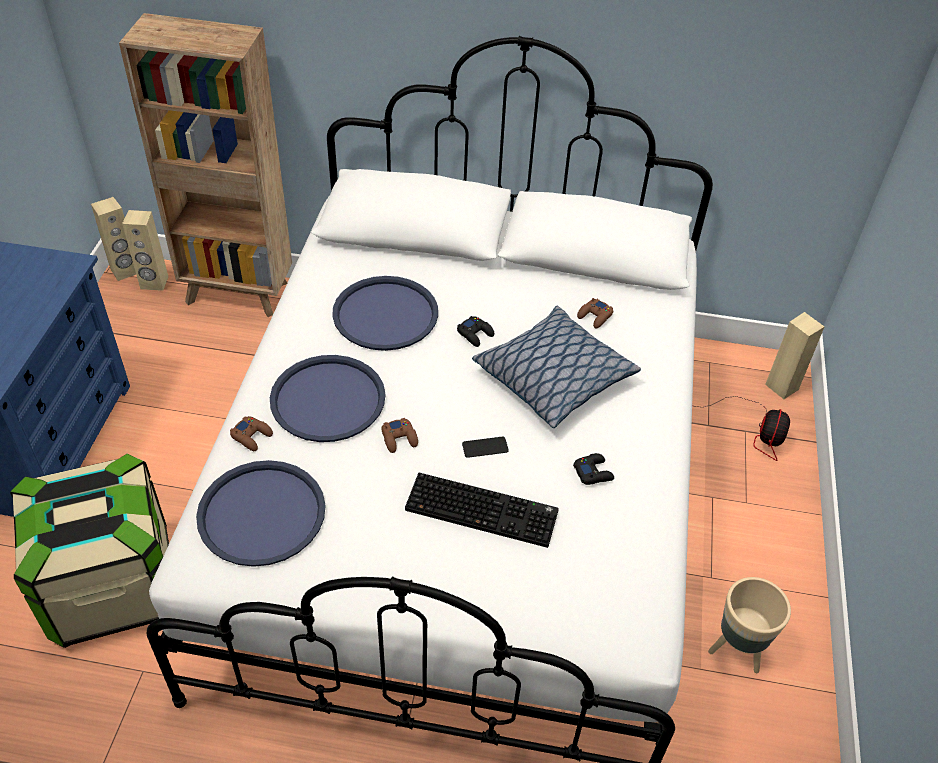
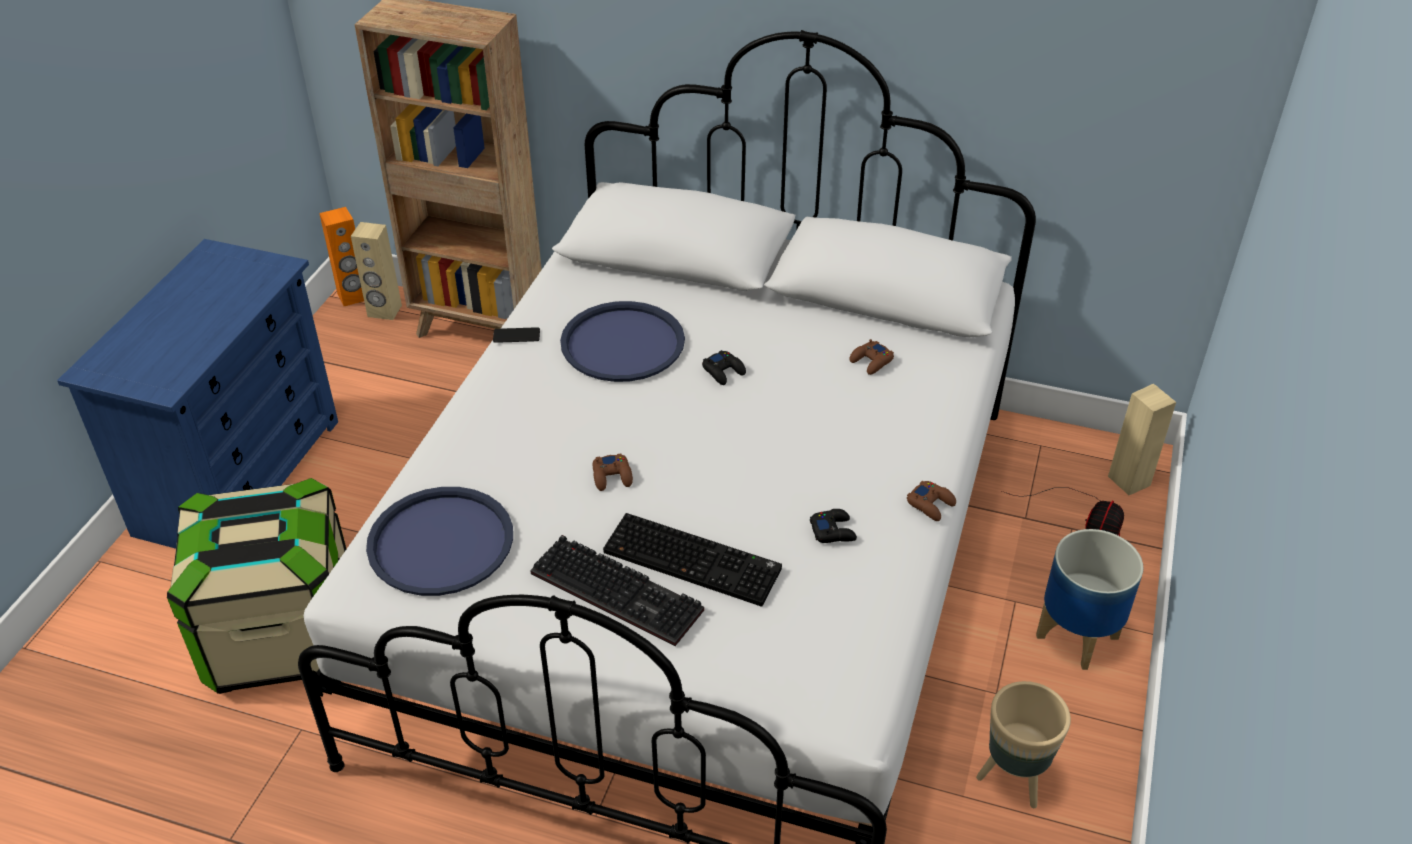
camera: 10 degrees right, 5 degrees down
(125, 271) = (353, 296): beige speaker -> orange speaker
(252, 436) = (445, 461): brown game controller -> brown game controller (931, 504)
(328, 399) = (538, 429): blue tray -> none
(426, 545) = (621, 591): none -> keyboard
(485, 447) = (710, 494): phone -> phone (516, 335)
(553, 377) = (807, 424): pillow -> none
(766, 523) = (1078, 637): none -> planter

